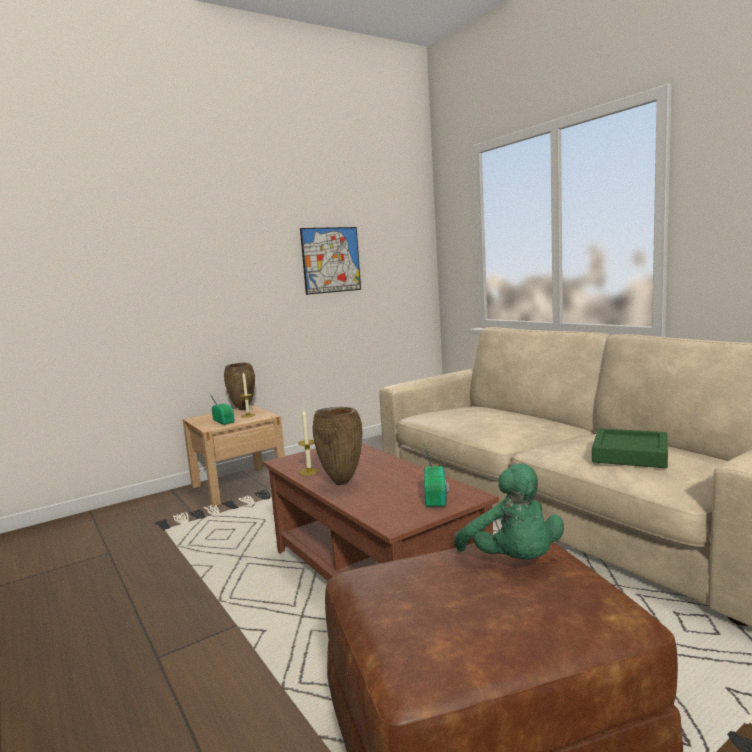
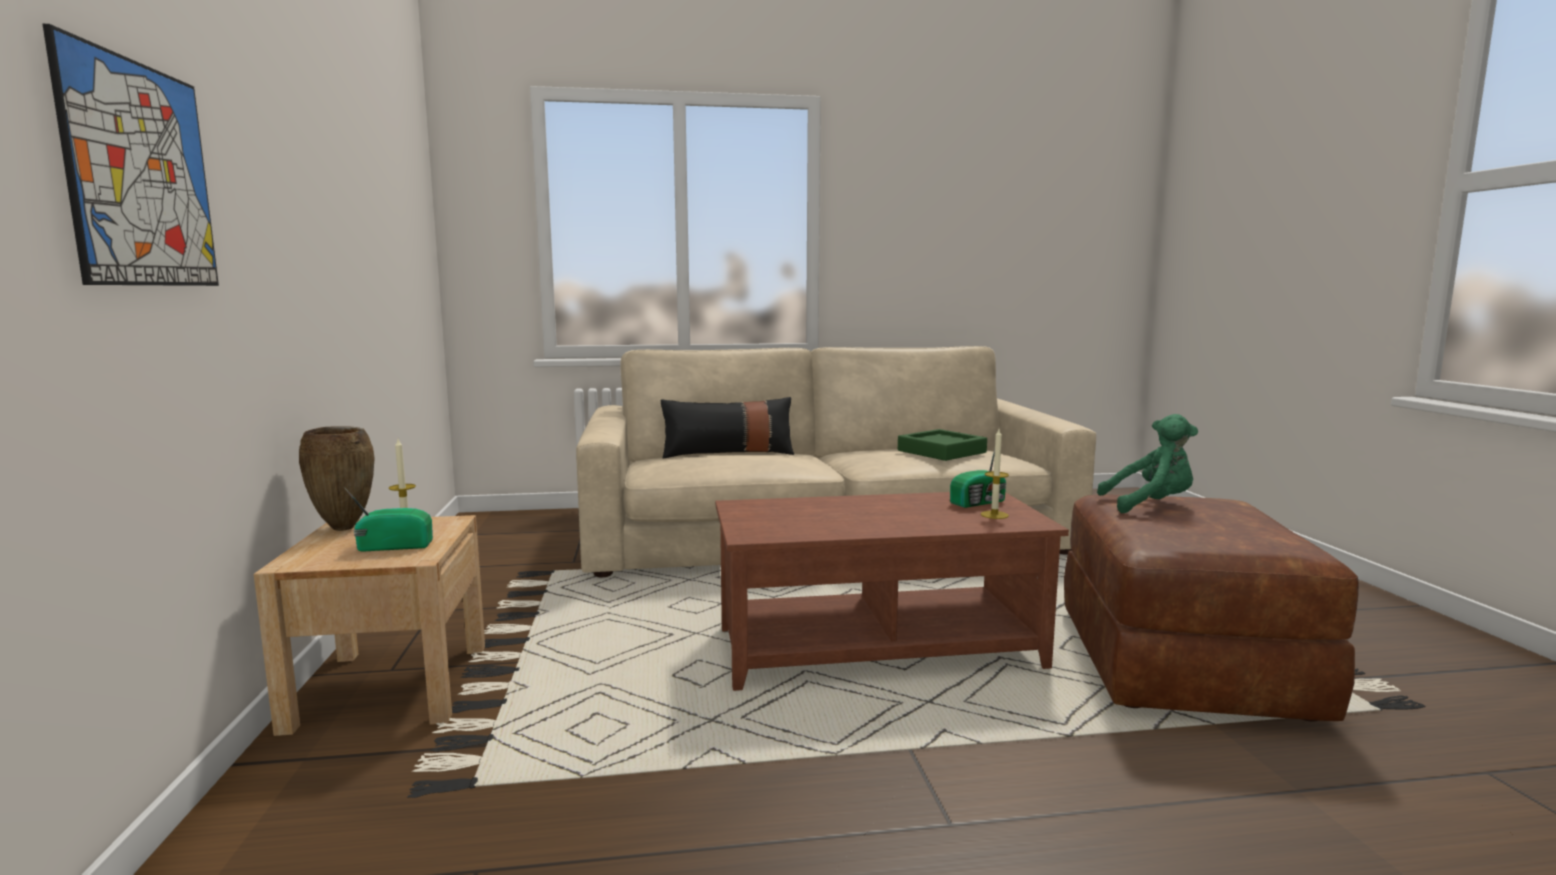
camera: 65 degrees left, 0 degrees up
(309, 472) = (822, 529): candle -> candle (994, 515)
(331, 260) = (368, 228): picture -> picture (141, 174)
(342, 482) = (887, 523): brown vase -> none
(437, 496) = (980, 502): radio -> radio turned 120 degrees clockwise
(513, 413) = (728, 453): none -> black pillow

